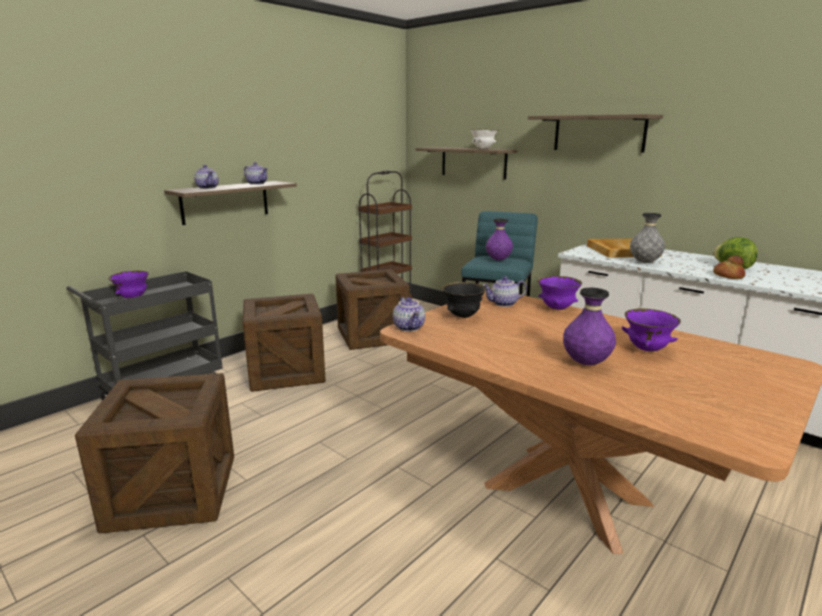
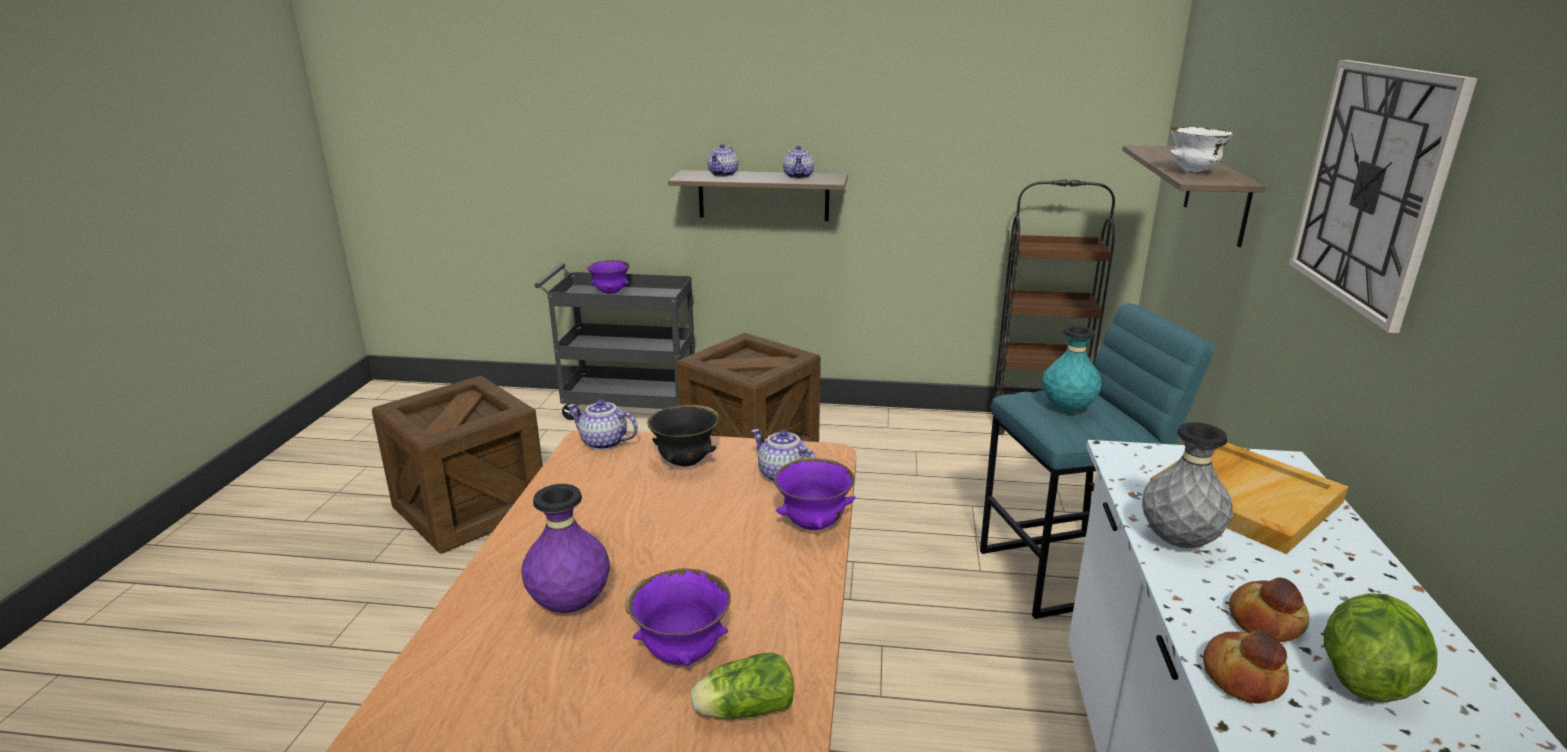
camera: 55 degrees right, 5 degrees up
(372, 335) = (932, 455): crate -> none
(409, 327) = (603, 443): teapot -> teapot turned 75 degrees clockwise
(498, 260) = (1068, 409): purple vase -> turquoise vase
(598, 133) = (1372, 187): shelf -> wall clock
(694, 348) = (742, 710): none -> lettuce
(699, 267) = (1266, 622): none -> bread

